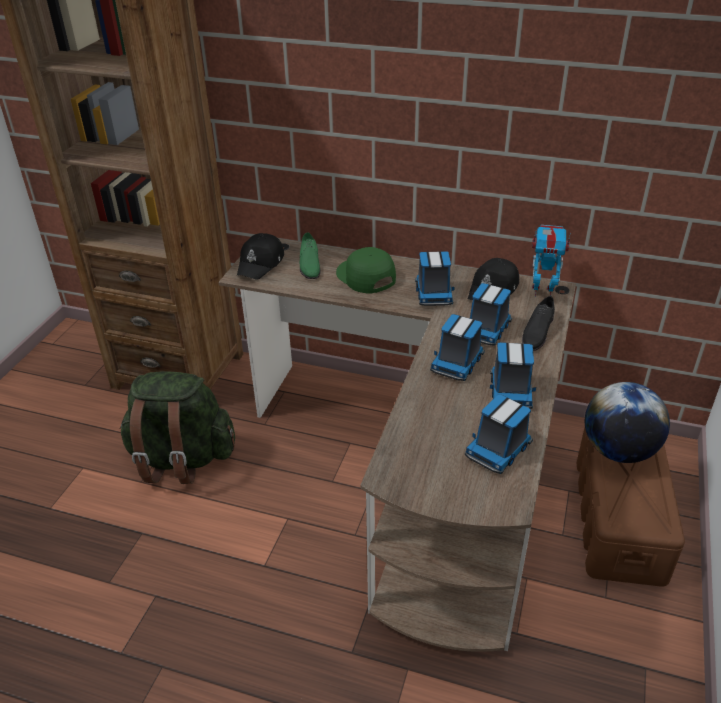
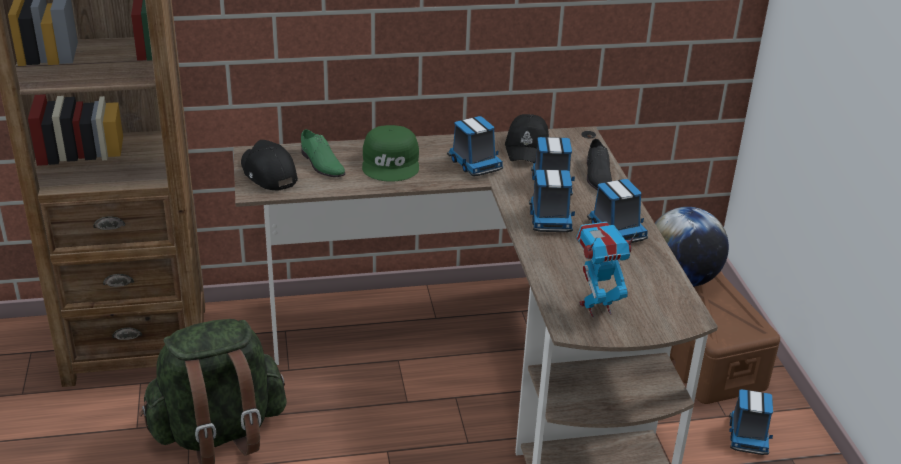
camera: 30 degrees left, 5 degrees down
(261, 263) = (267, 174): black cap -> black cap turned 150 degrees clockwise
(365, 276) = (392, 163): green cap -> green cap turned 120 degrees counterclockwise
(498, 449) = (645, 278): toy truck -> toy truck (748, 435)
(542, 291) = (573, 139): toy robot -> toy robot (596, 307)

